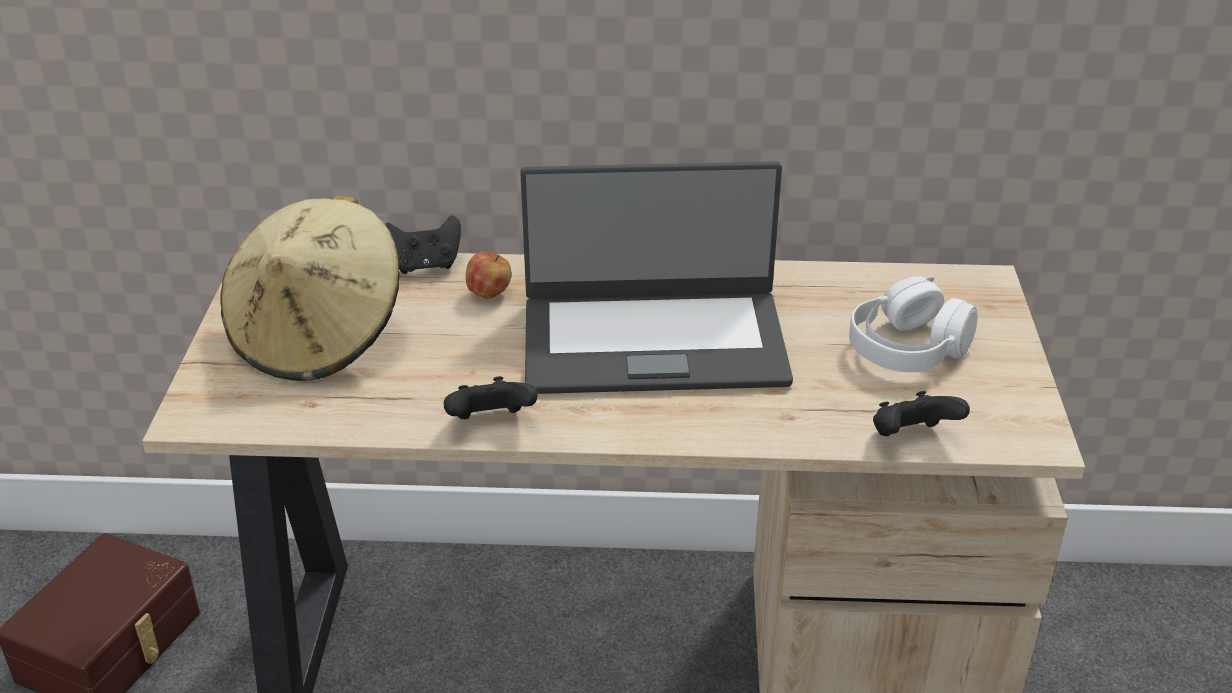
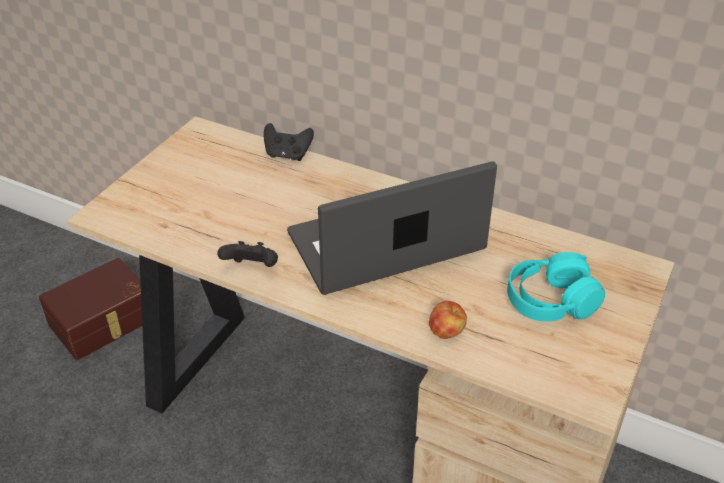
camera: 25 degrees right, 5 degrees up
(318, 336) = (197, 184): beige hat -> none
(489, 293) = (311, 184): apple -> apple (446, 332)
(653, 341) = (386, 244): laptop -> laptop turned 135 degrees clockwise
(908, 348) = (550, 301): white headphones -> turquoise headphones
(911, 438) = (505, 366): black game controller -> none

